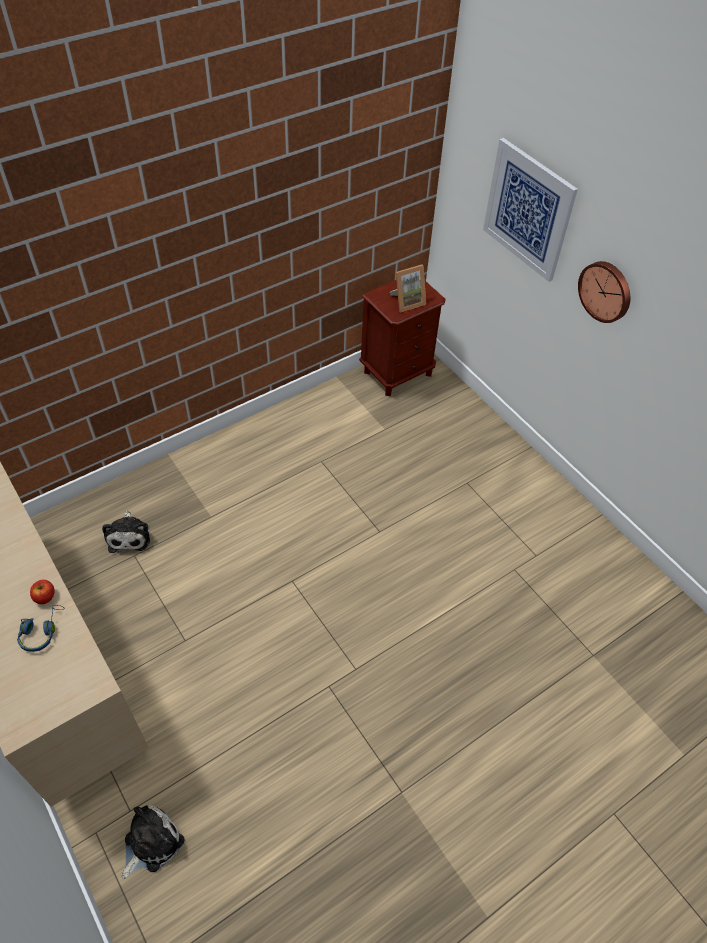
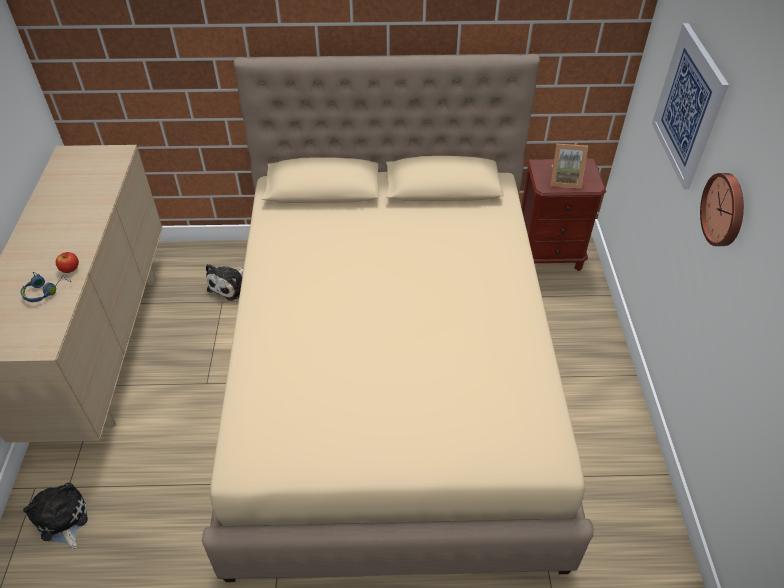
camera: 35 degrees right, 5 degrees down
(151, 842) = (62, 520): plush toy -> plush toy turned 105 degrees counterclockwise
(349, 546) = (392, 378): none -> beige bed

